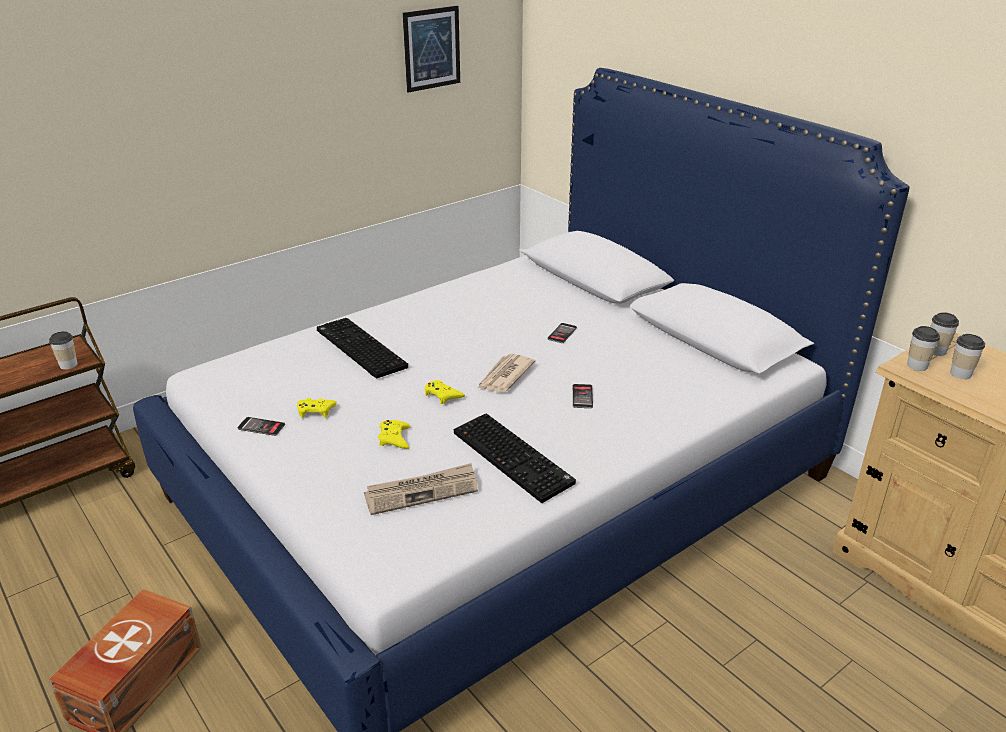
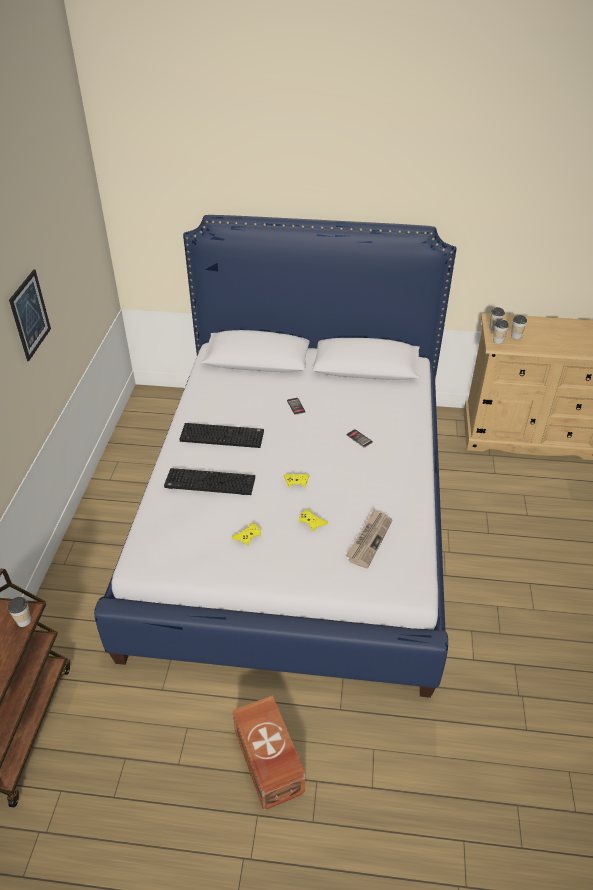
camera: 45 degrees left, 10 degrees up
(261, 427) = (235, 566): phone -> none
(432, 48) = (71, 238): picture -> picture (30, 315)
(504, 376) = (308, 450): newspaper -> none
(515, 458) = (380, 492): keyboard -> keyboard (223, 435)

